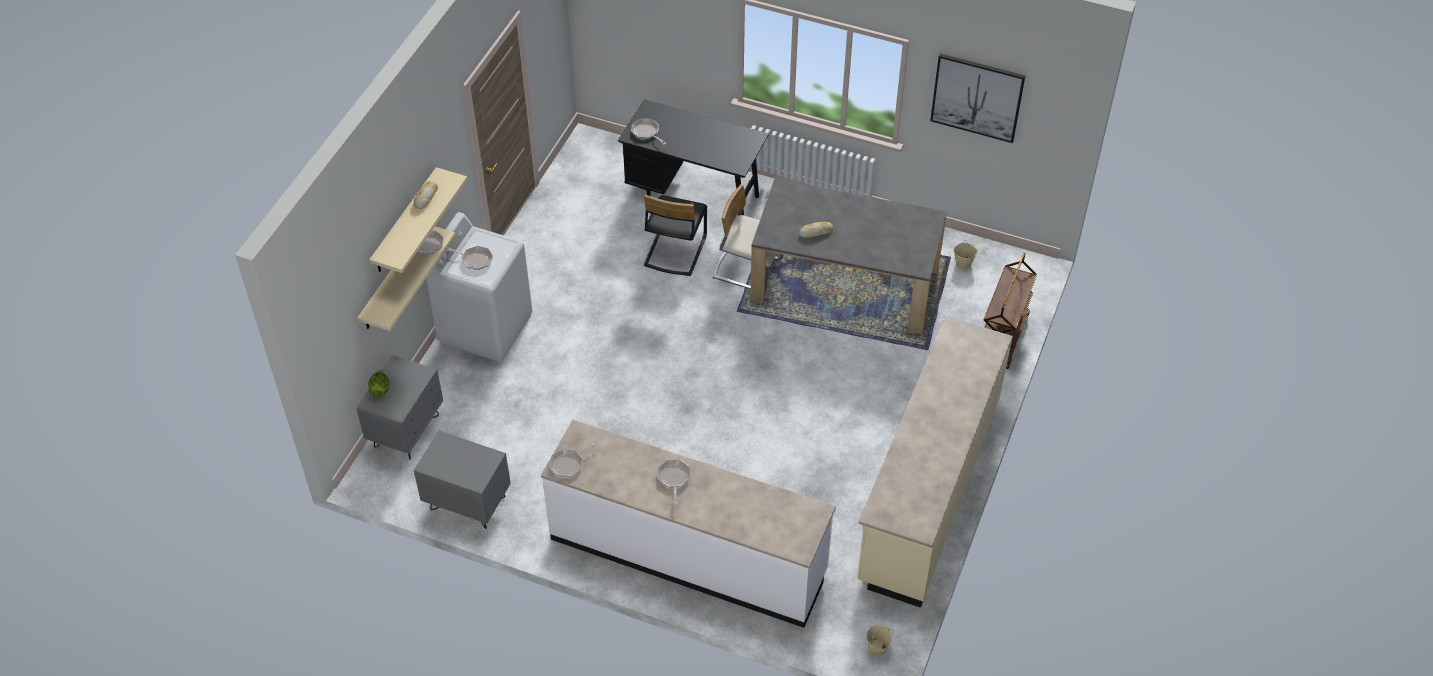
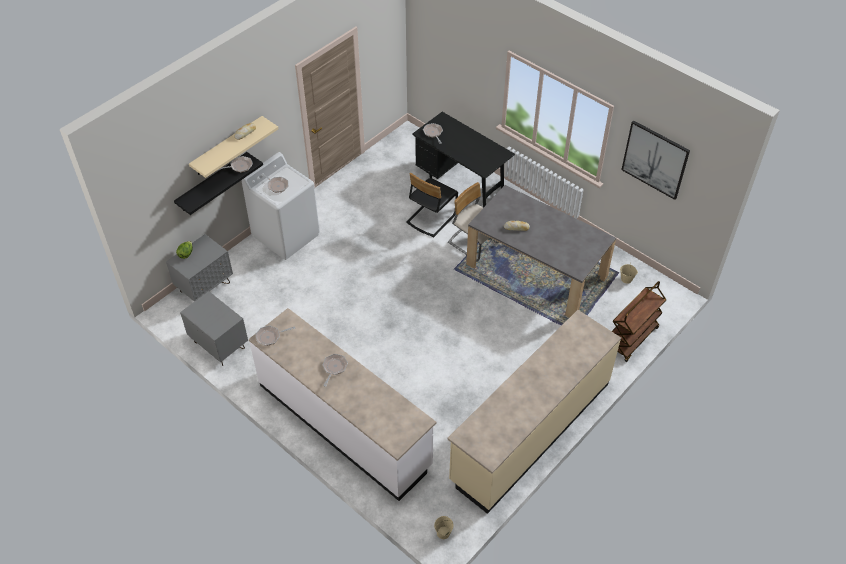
camera: 20 degrees right, 0 degrees up
(393, 278) = (212, 182): beige shelf -> black shelf

